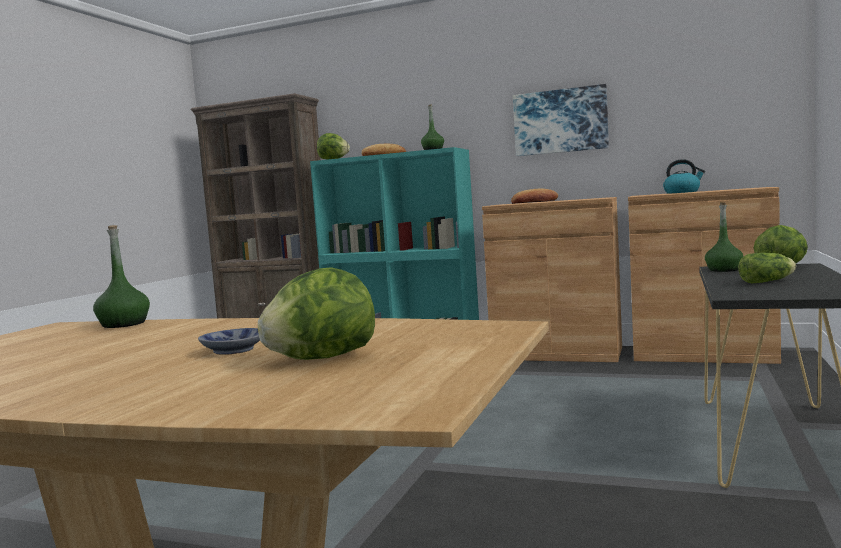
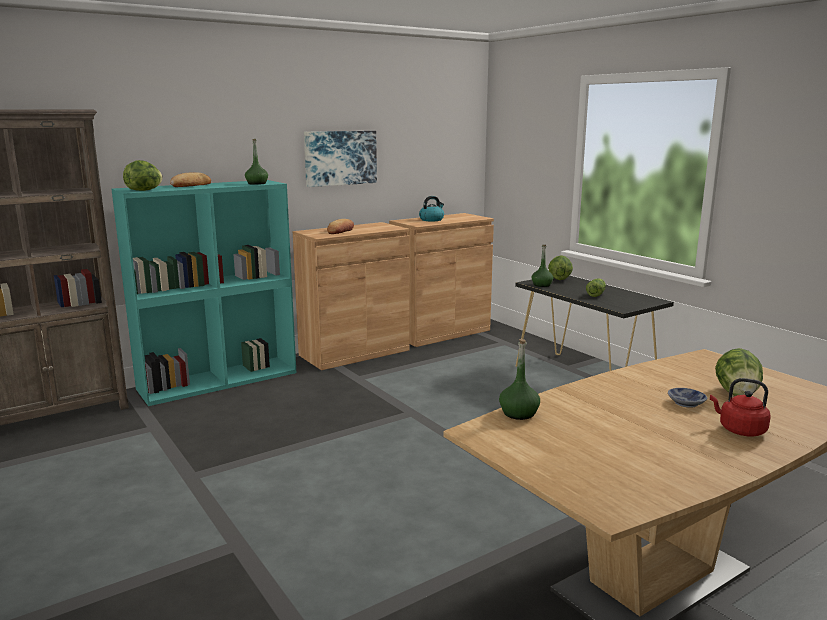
camera: 55 degrees left, 10 degrees up
(132, 380) = (739, 430): none -> red kettle

